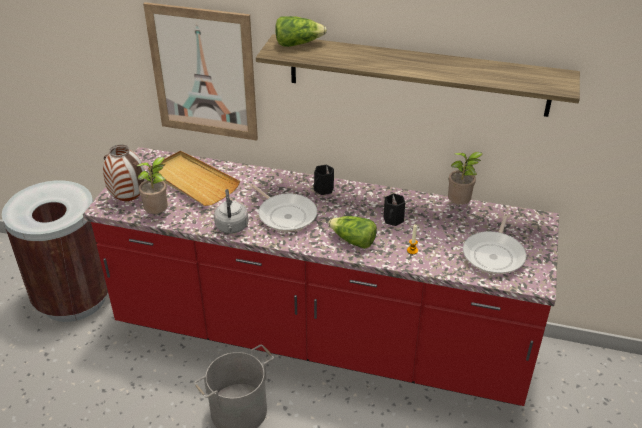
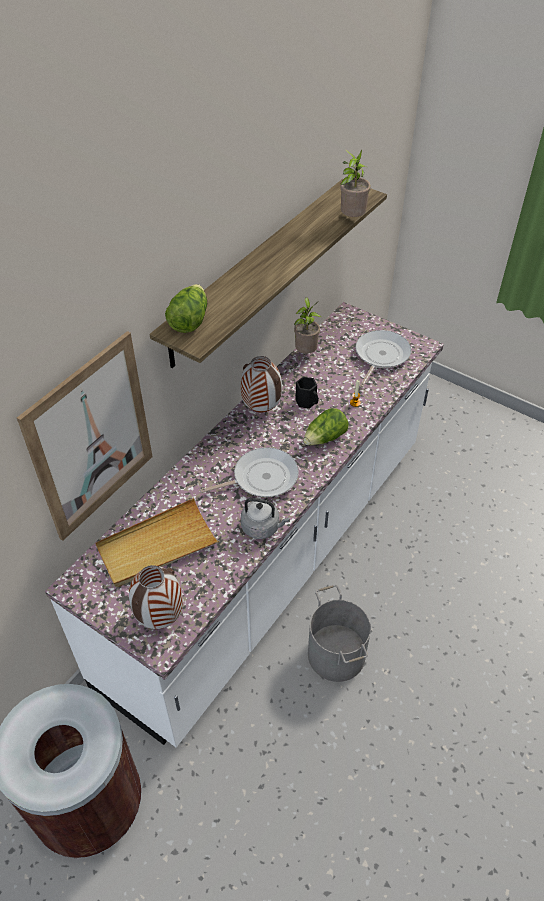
camera: 70 degrees left, 10 degrees up
(158, 213) = (204, 591): potted plant -> potted plant (351, 219)
(321, 338) = (272, 559): red counter -> white counter
(323, 189) = (234, 437): black mug -> none
(365, 196) = (260, 409): none -> vase
(494, 254) = (380, 356): frying pan -> frying pan turned 105 degrees counterclockwise

